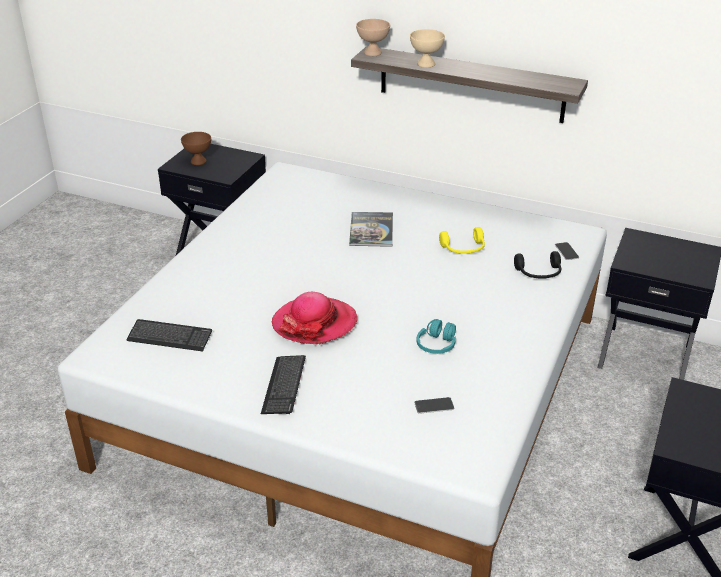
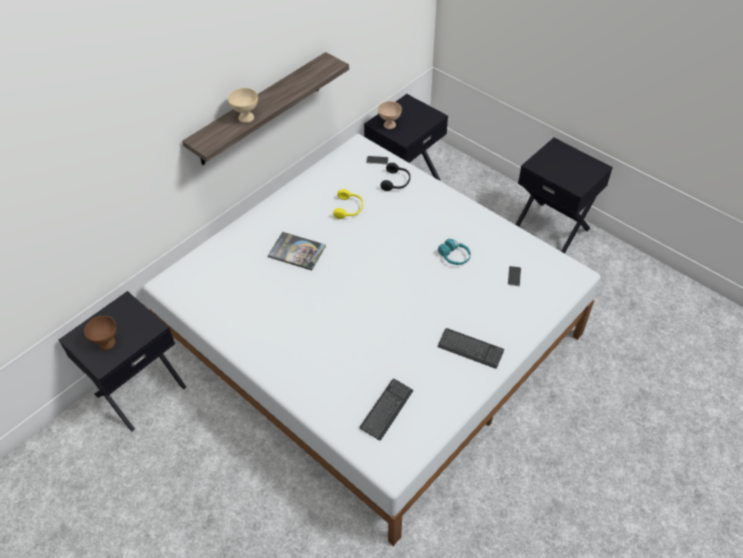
camera: 70 degrees left, 15 degrees up
(314, 323) = (405, 315): hat -> none
(373, 52) = (201, 140): beige bowl -> beige bowl (389, 125)

